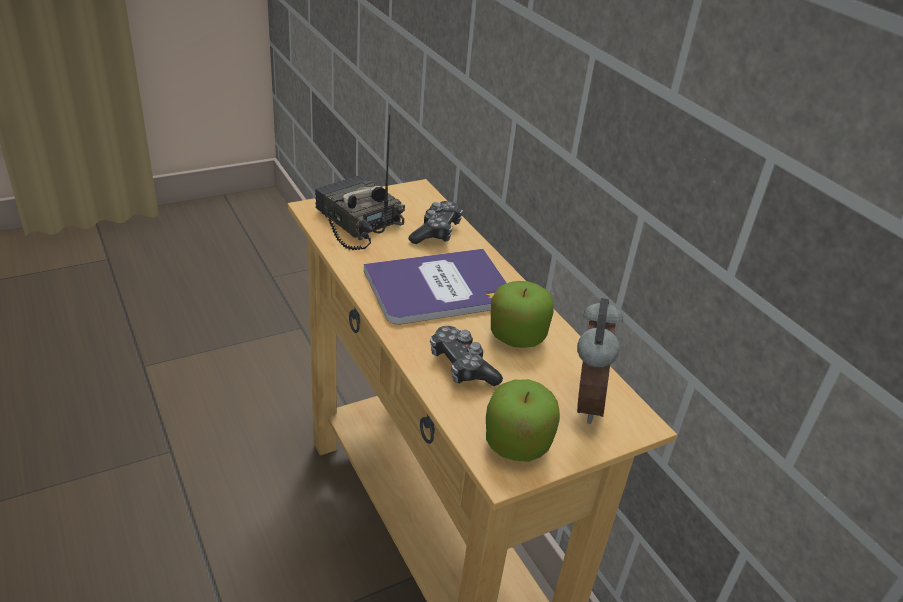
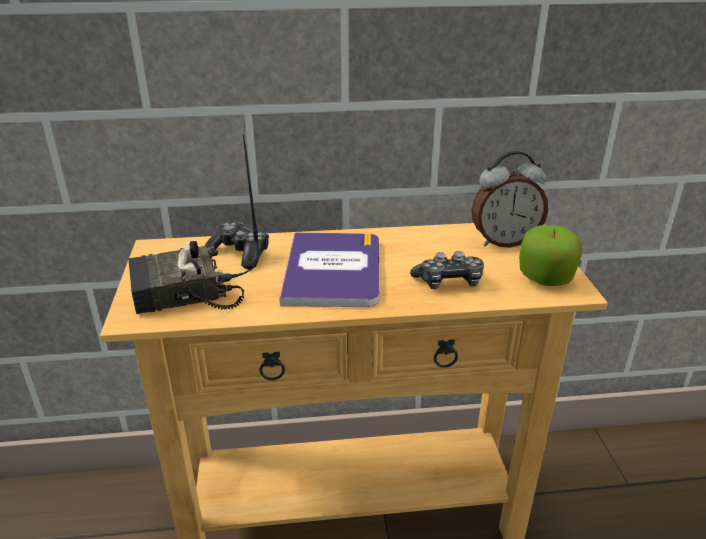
camera: 65 degrees left, 5 degrees down
(517, 335) = (417, 249): apple -> none
(584, 402) = (504, 241): alarm clock -> alarm clock turned 135 degrees clockwise

